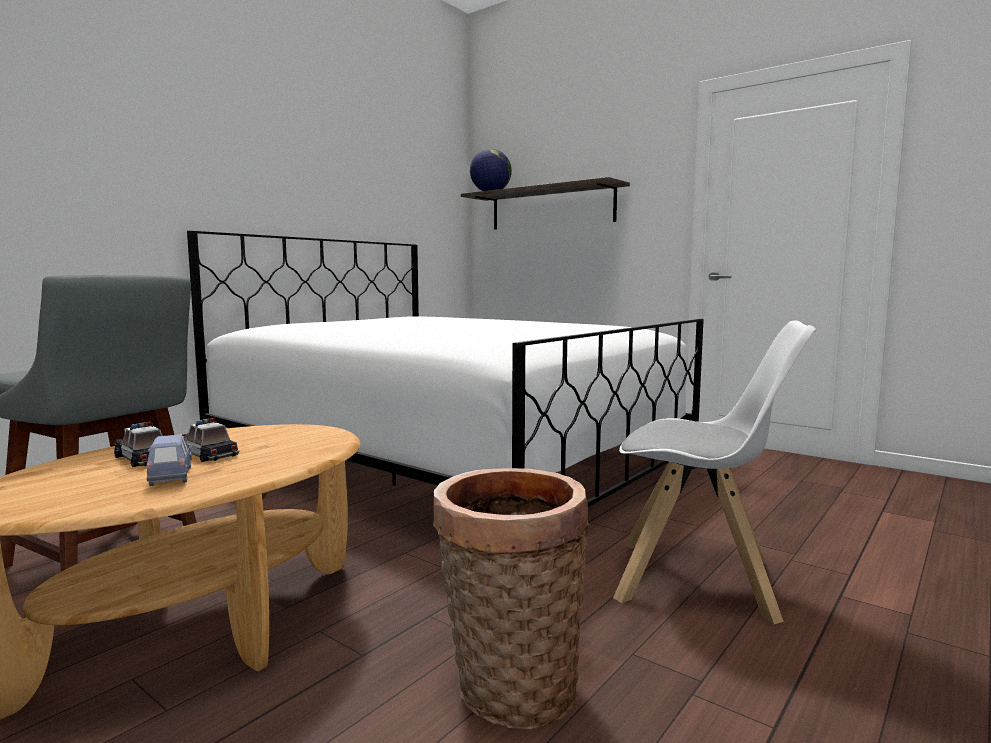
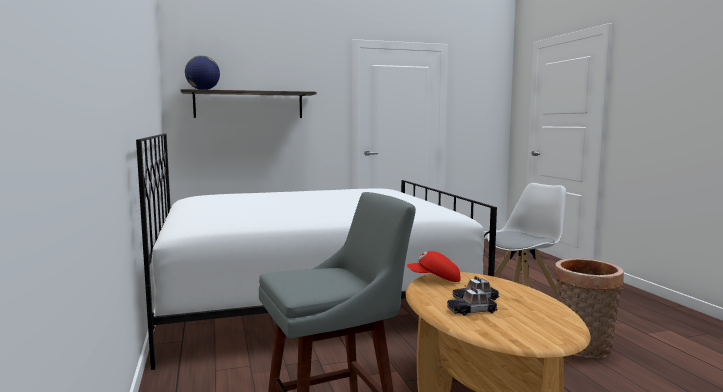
camera: 55 degrees left, 0 degrees up
(171, 476) = (520, 307): blue toy car -> none
(290, 429) = (434, 279): none -> red cap

